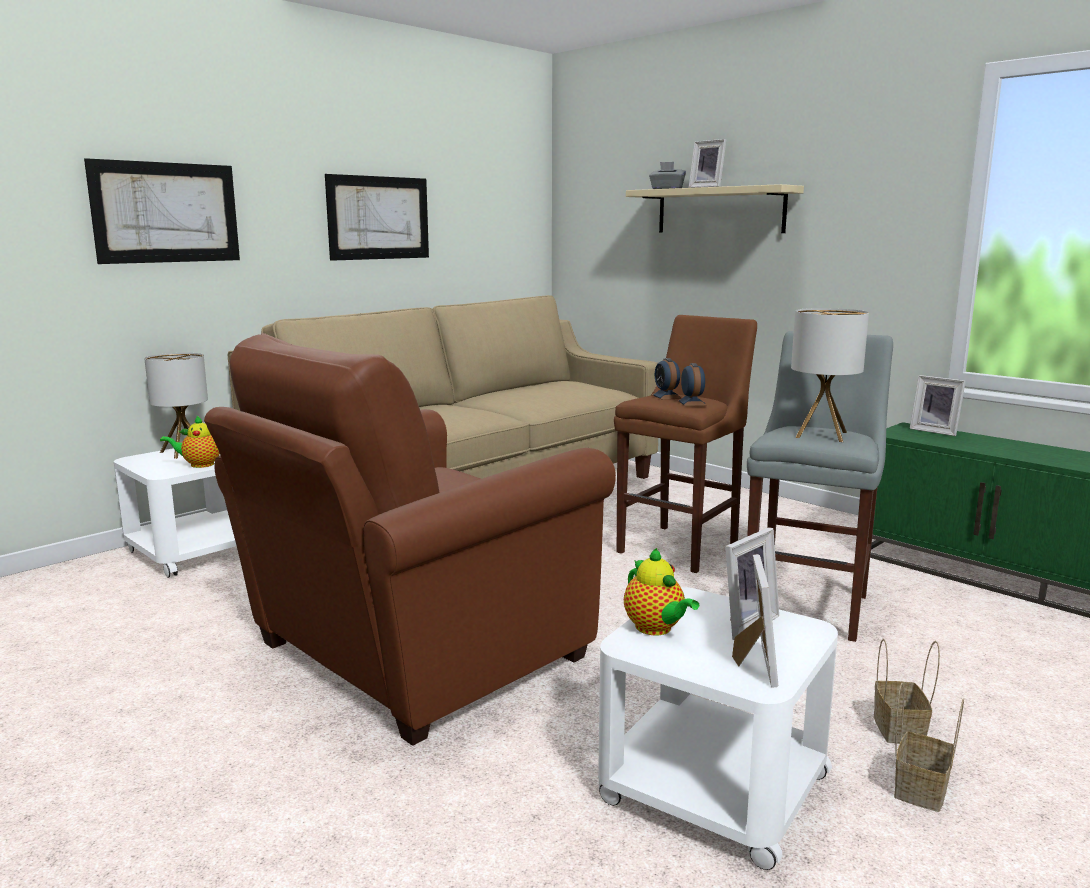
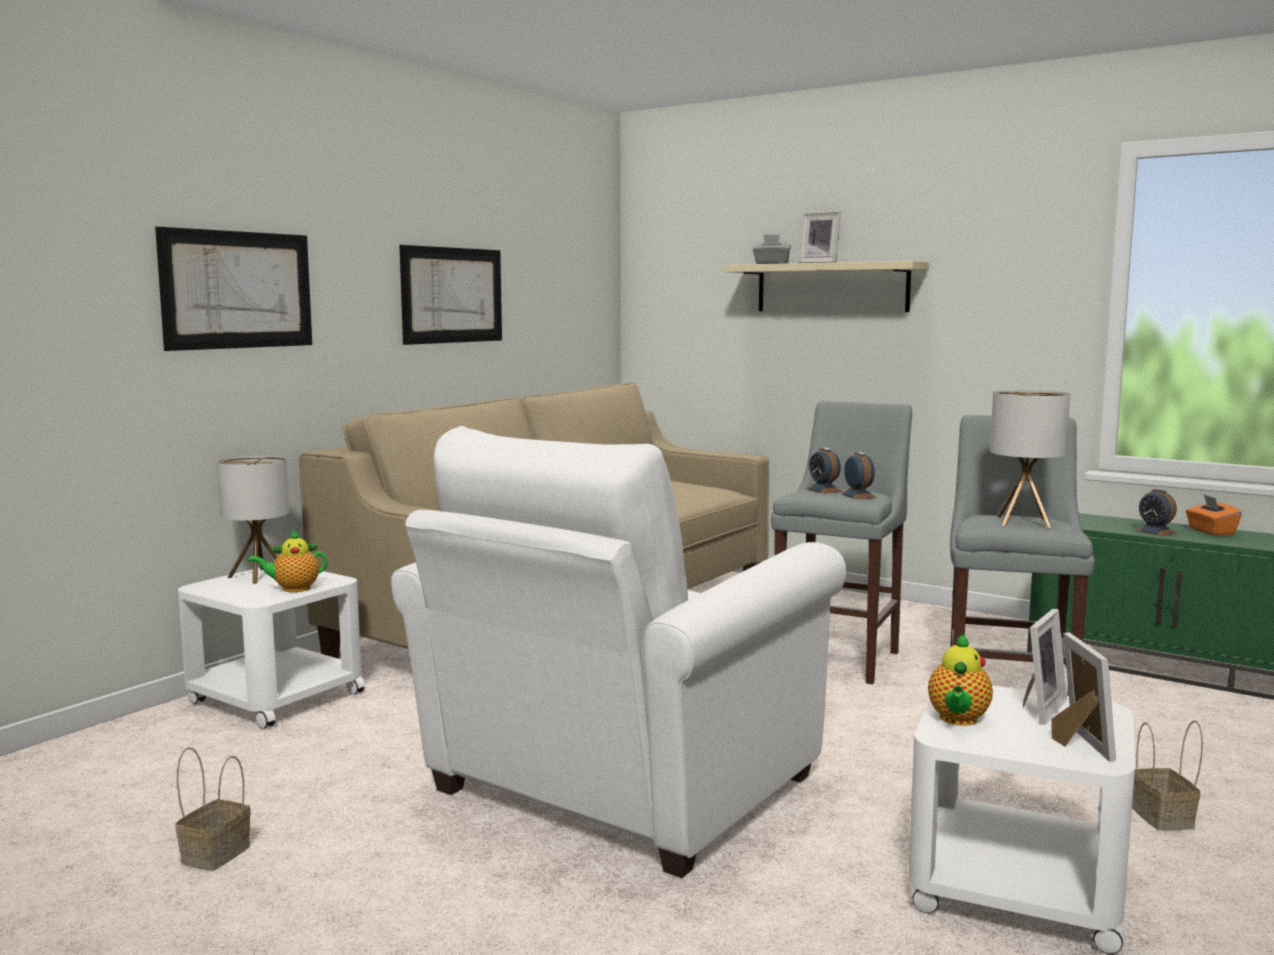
camera: 10 degrees left, 5 degrees down
(409, 654) = (614, 788): brown armchair -> white armchair
(656, 629) = (958, 720): teapot -> teapot turned 60 degrees clockwise
(682, 546) = (840, 658): brown stool -> grey stool
(919, 788) = (1211, 868): basket -> basket (216, 853)
(935, 431) = (1097, 518): picture frame -> none
(983, 447) = (1155, 532): none -> alarm clock
(1040, 449) = (1210, 531): none -> orange tissue box

